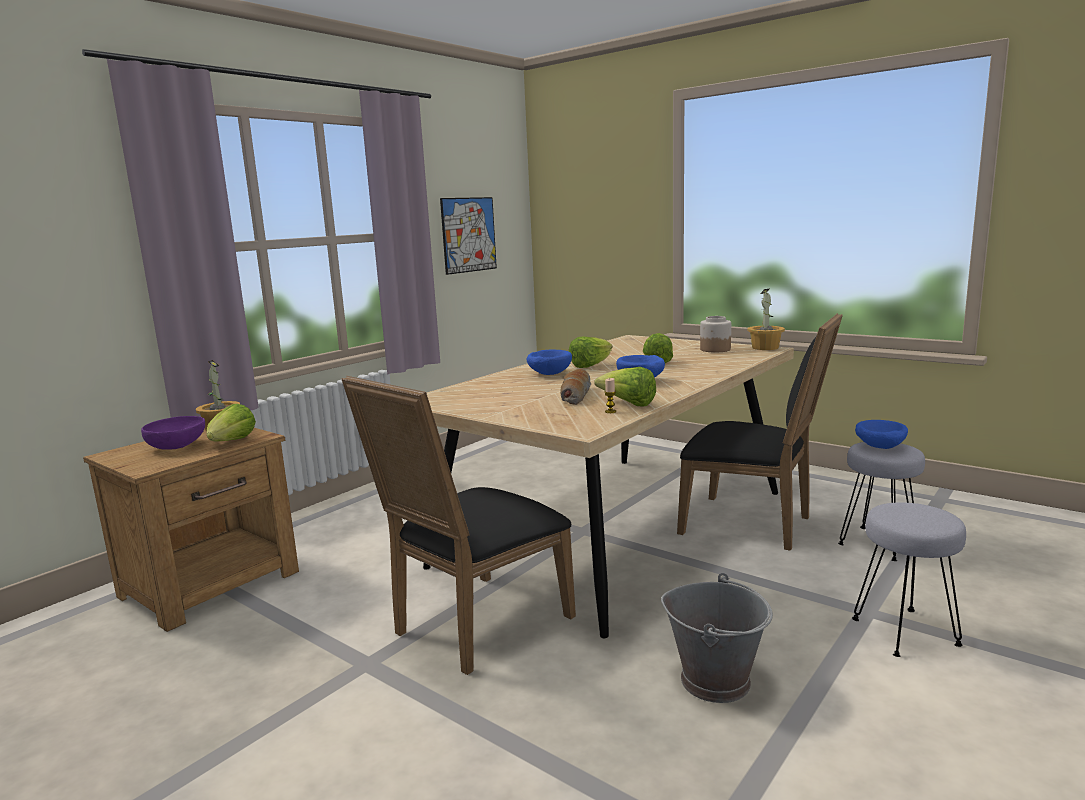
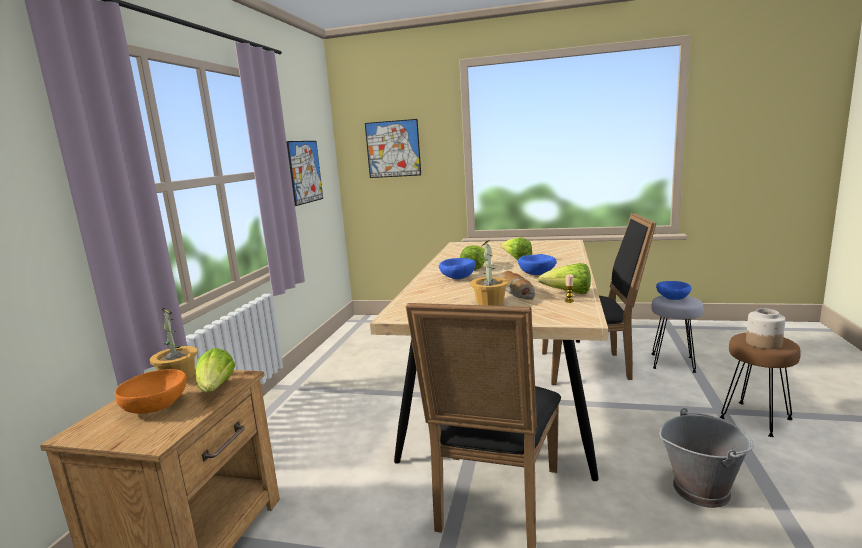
camera: 25 degrees left, 0 degrees up
(178, 446) = (156, 406): purple bowl -> orange bowl
(591, 209) = (393, 149): none -> picture
(715, 349) = (536, 246): jar -> jar (763, 343)
(765, 347) = (565, 241): potted plant -> potted plant (490, 302)
(905, 633) = (756, 419): grey stool -> brown stool

